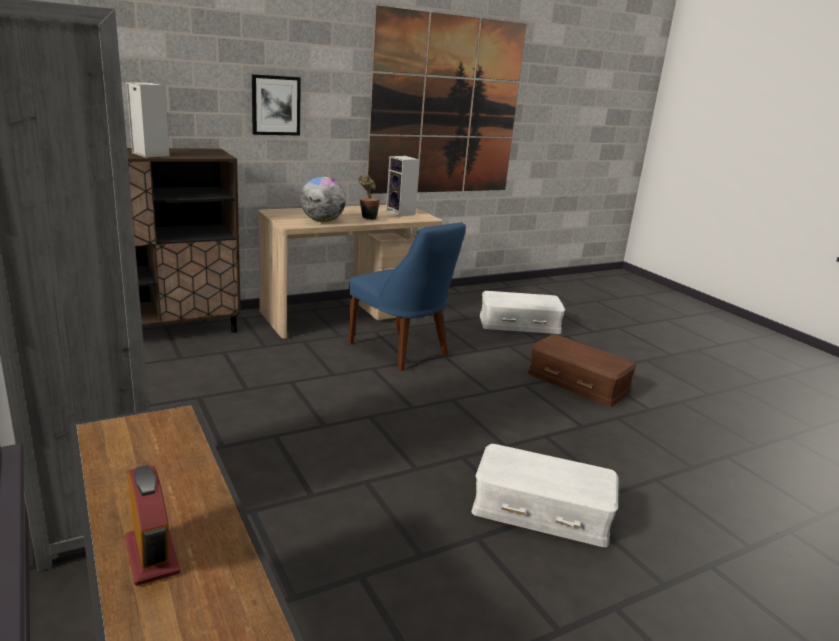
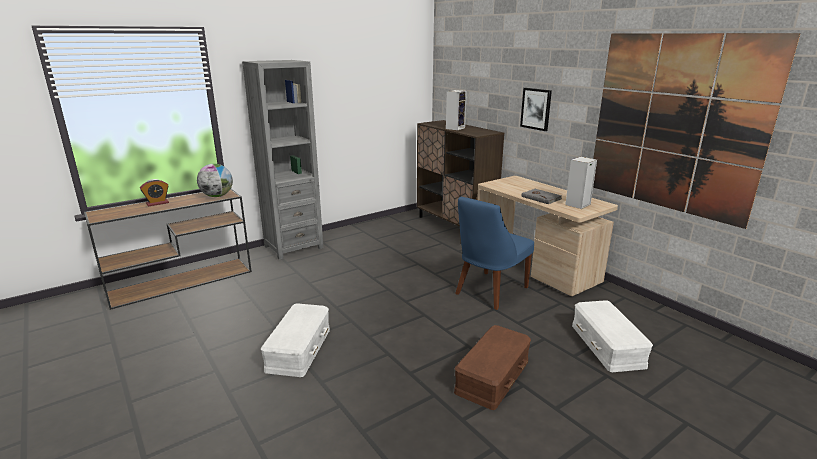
camera: 85 degrees right, 0 degrees up
(322, 221) = (510, 189): globe -> globe (217, 196)
(367, 218) = (541, 198): potted plant -> grey book

